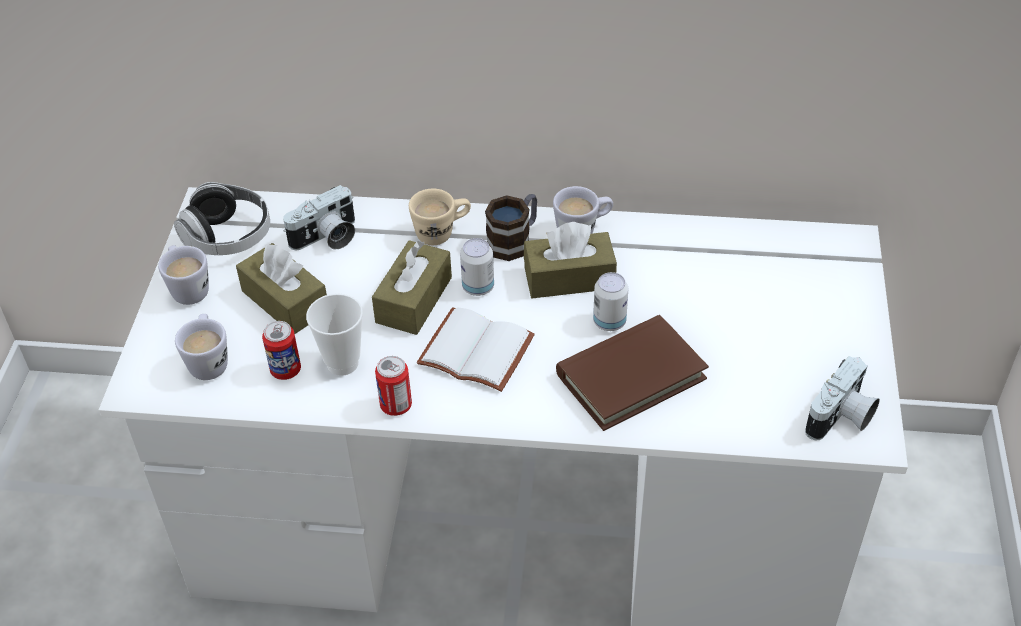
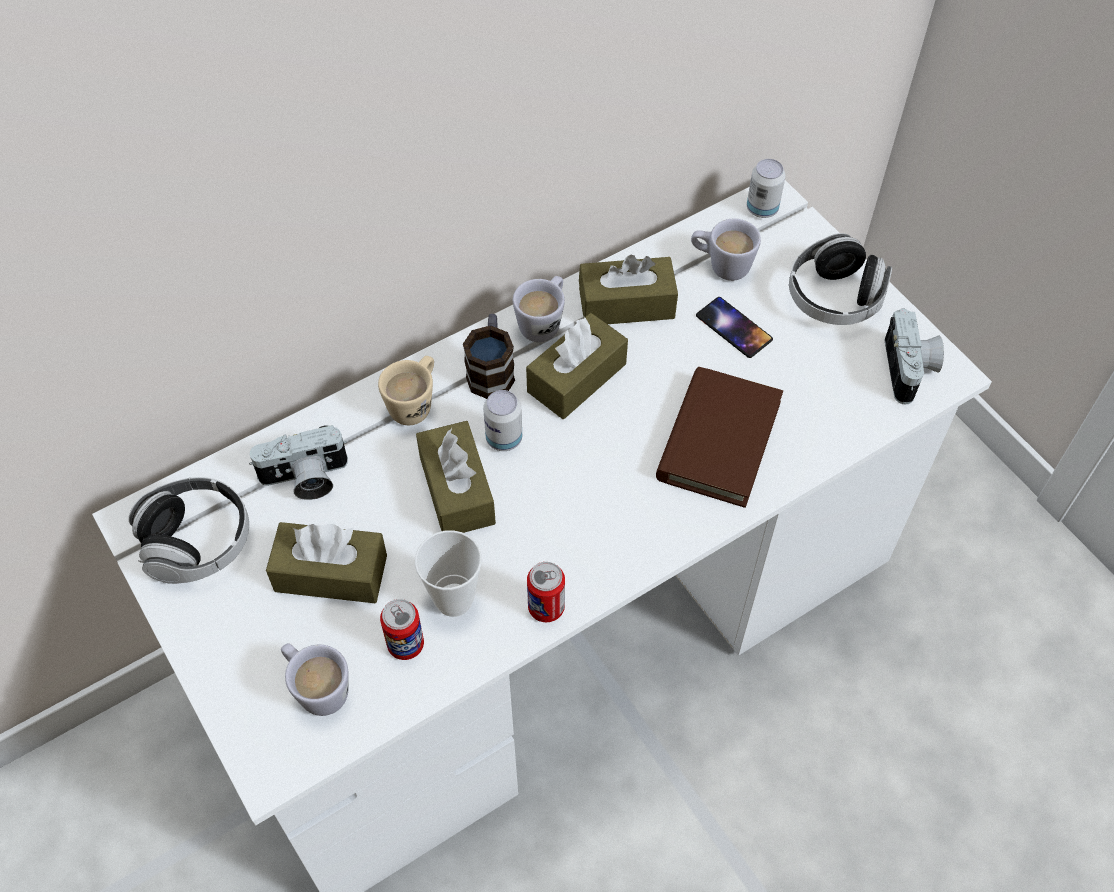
camera: 40 degrees left, 10 degrees up
(188, 288) = (212, 626): white mug -> white mug (721, 266)
(327, 238) = (305, 479): camera -> camera turned 60 degrees clockwise
(479, 350) = (566, 501): white book -> none
(609, 322) = (652, 399): can -> can (762, 209)
(657, 251) = (626, 304): none -> brown tissue box
(724, 310) = (734, 327): none -> phone
(830, 334) = (834, 298): none -> headphones

